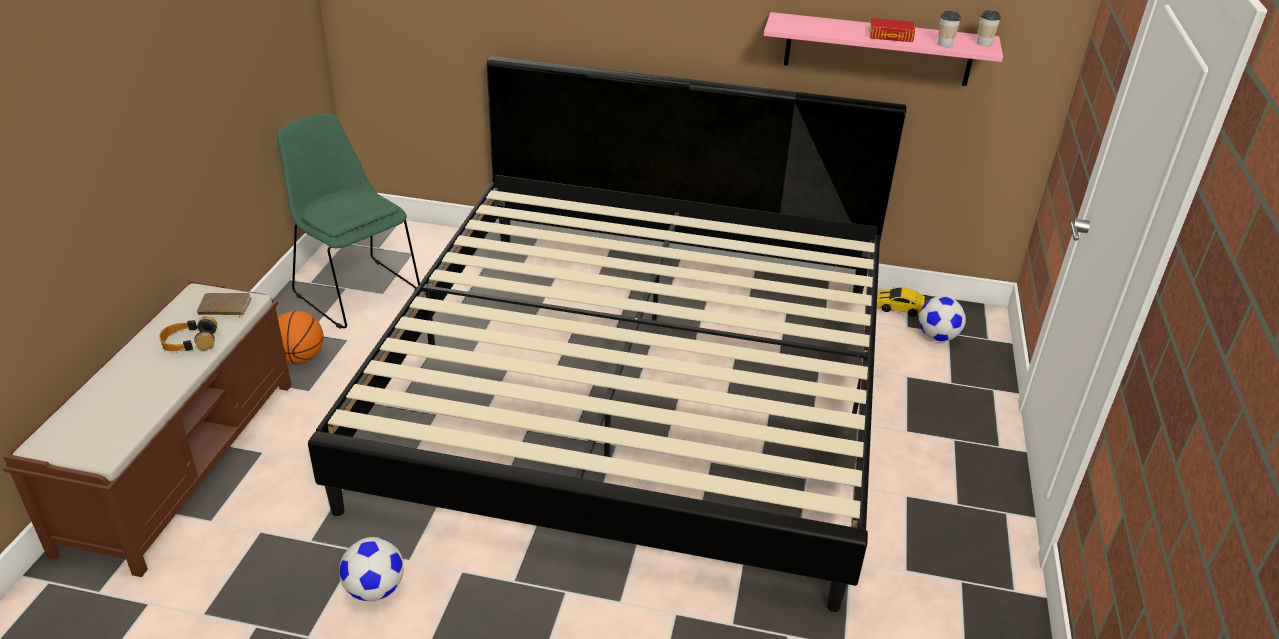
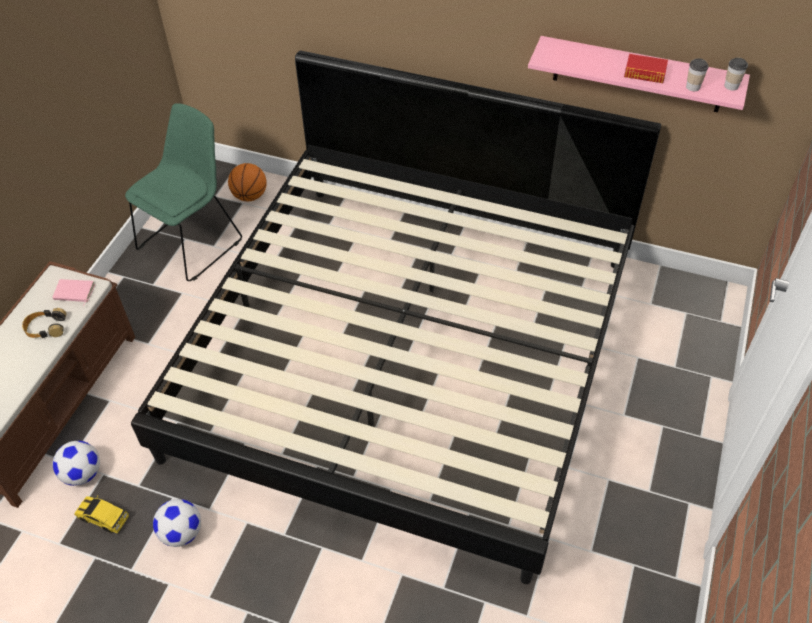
camera: 10 degrees right, 15 degrees up
(224, 308) = (74, 293): brown book -> pink book
(300, 358) = (143, 309): basketball -> basketball (250, 196)
(355, 291) = (192, 242): green chair -> green chair turned 75 degrees clockwise
(900, 308) = (649, 283): toy car -> toy car (103, 517)
(937, 336) = (675, 316): football -> football (83, 473)

